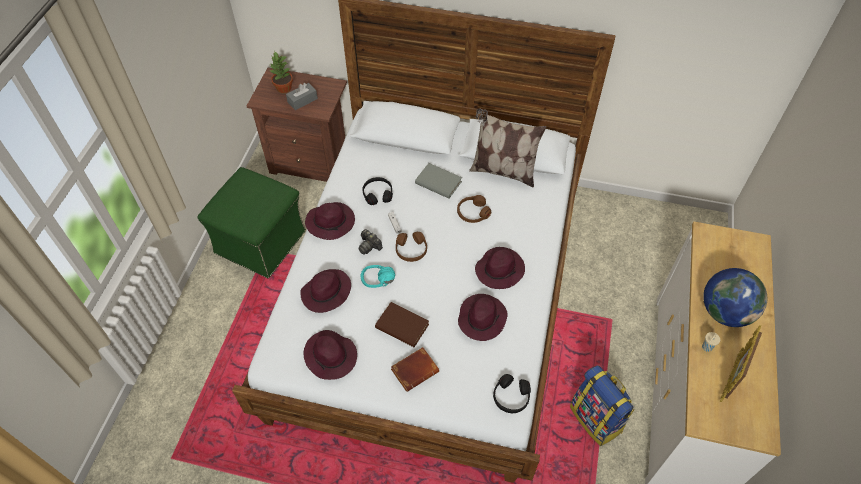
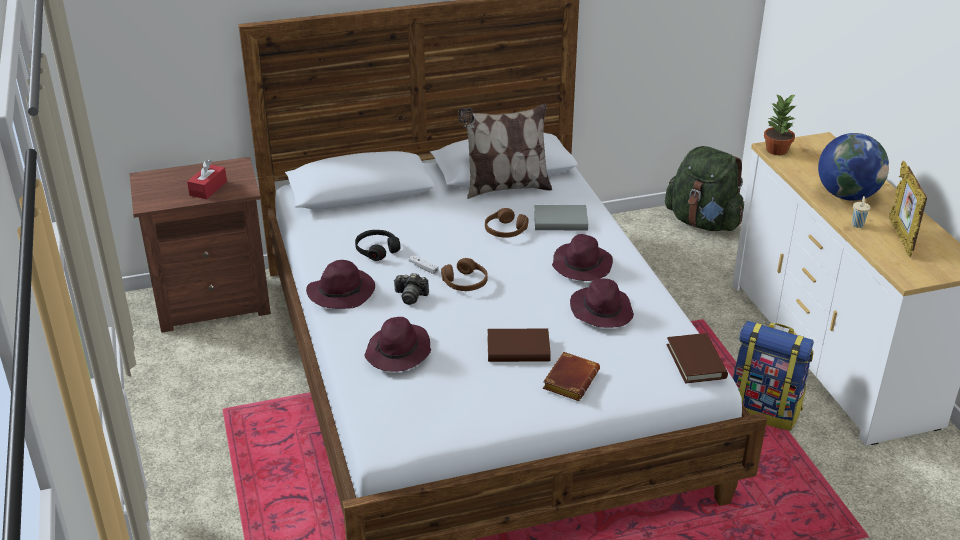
camera: 30 degrees left, 20 degrees down
(261, 241) = (208, 403): green ottoman -> none
(284, 88) = (171, 185): potted plant -> potted plant (777, 150)
(302, 100) = (208, 188): grey tissue box -> red tissue box
(331, 357) = (460, 405): purple hat -> none
(378, 284) = (455, 323): turquoise headphones -> none
(438, 182) = (441, 218): grey book -> grey book (560, 221)
(511, 397) = (696, 361): black headphones -> brown book
(680, 230) = (703, 222): none -> green backpack

